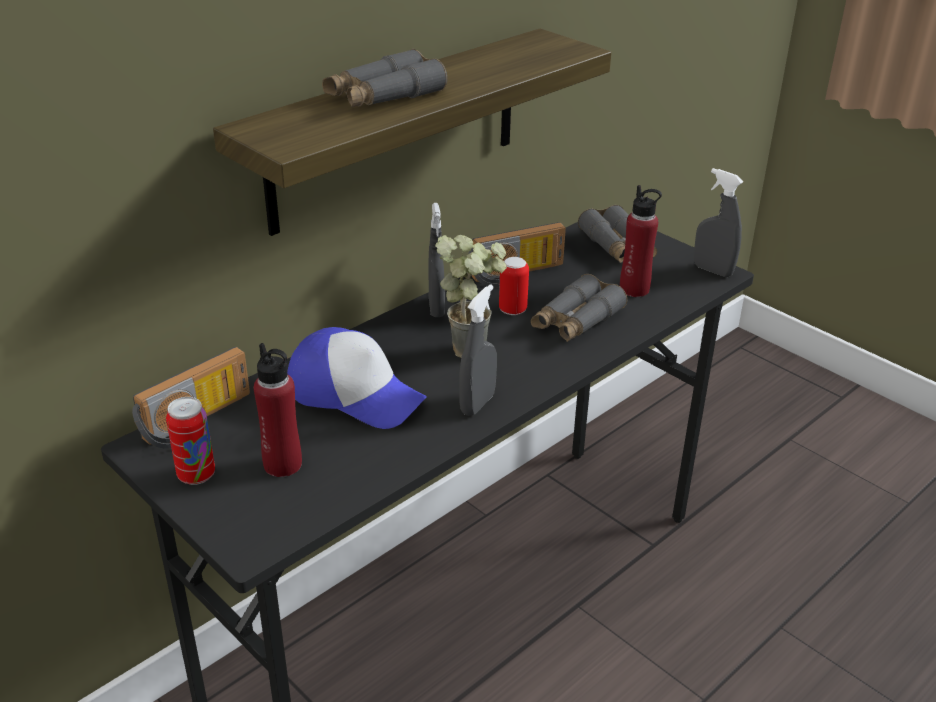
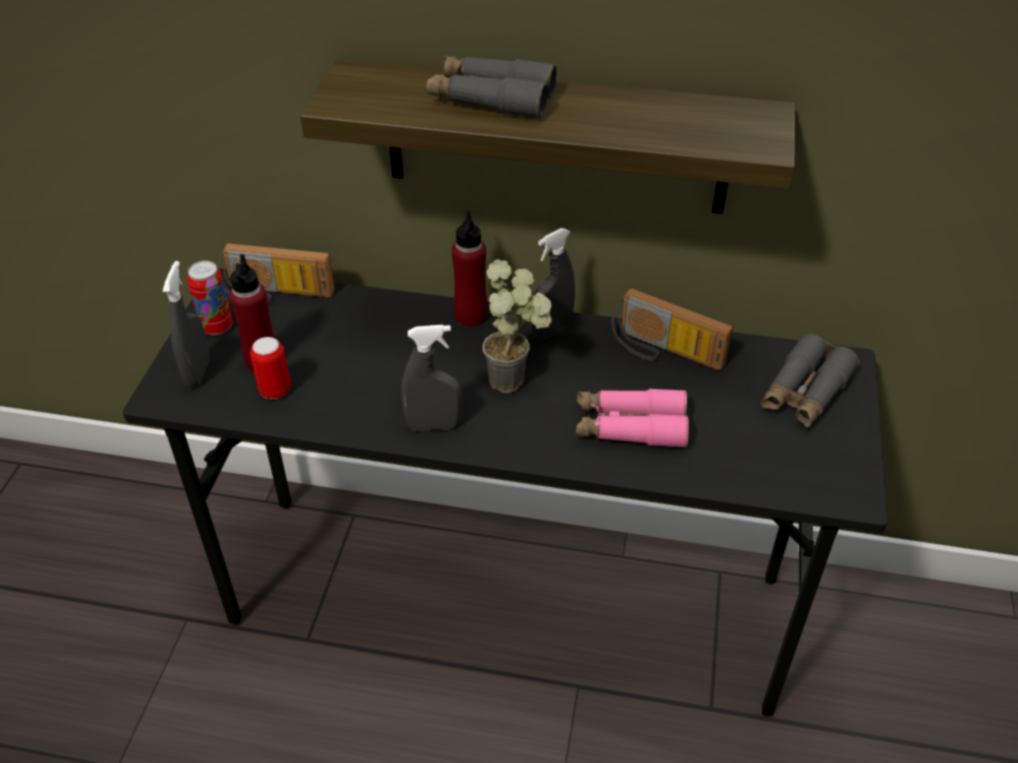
camera: 55 degrees right, 10 degrees up
(355, 393) = (382, 349): cap -> none
(512, 310) = (601, 376): can -> can (275, 390)
(576, 321) = (629, 427): grey binoculars -> pink binoculars
(634, 289) = (735, 442): red bottle -> red bottle (471, 316)
(712, 270) = (849, 486): grey spray bottle -> grey spray bottle (198, 372)

